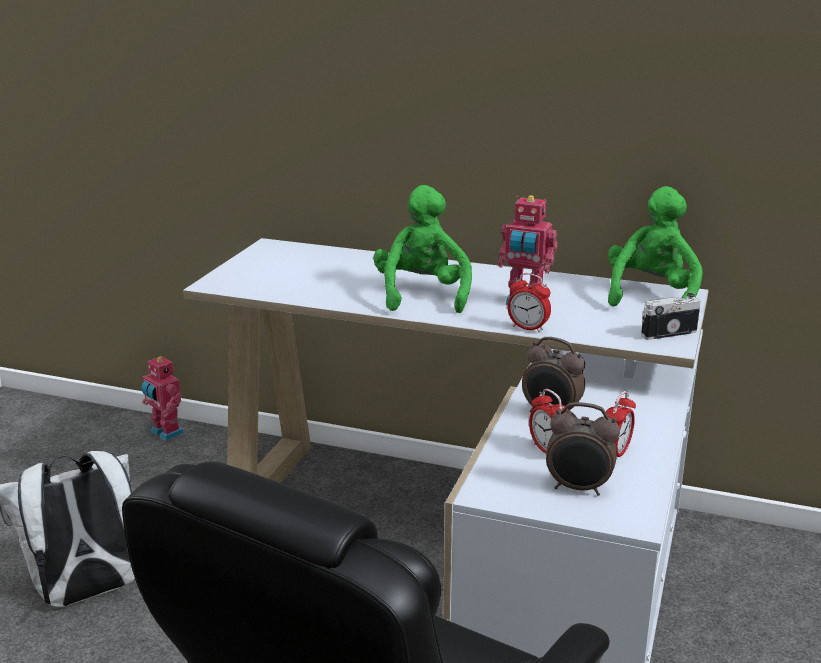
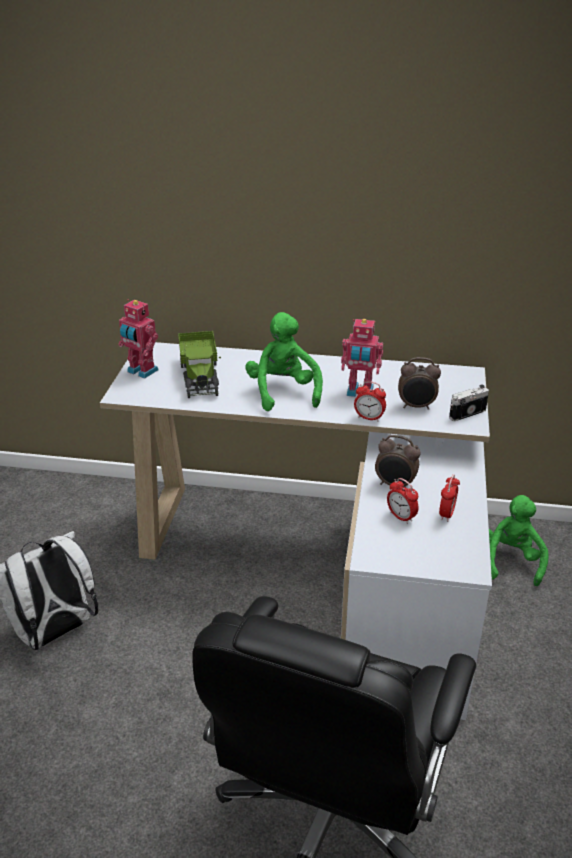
camera: 10 degrees left, 10 degrees up
(165, 433) = (67, 488): toy robot -> toy robot (141, 371)
(321, 273) = (200, 376): none -> toy truck
(578, 488) = (429, 547): alarm clock -> alarm clock (416, 406)
(651, 296) = (447, 378): green plush toy -> green plush toy (510, 561)

